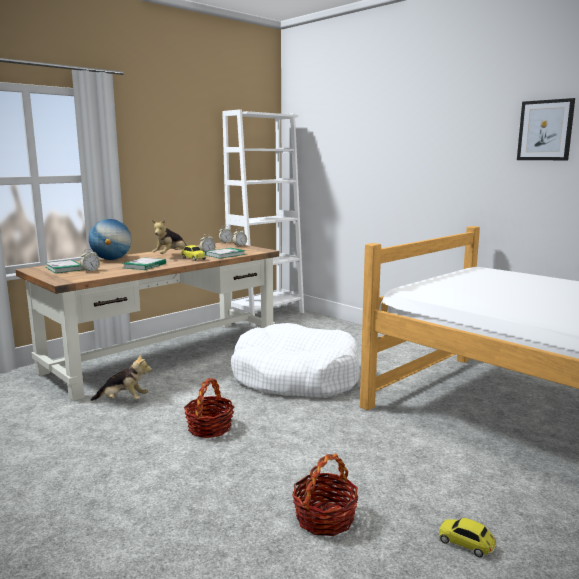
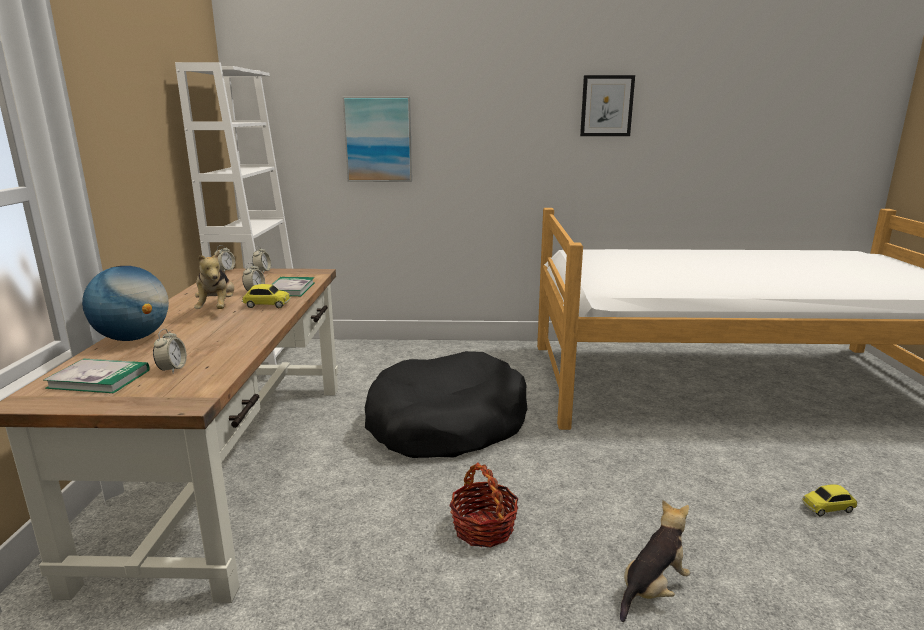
camera: 45 degrees left, 5 degrees up
(123, 400) = (309, 557): plush toy -> plush toy (652, 589)
(144, 265) = (232, 334): book -> none
(295, 377) = (446, 424): white dog bed -> black dog bed
(324, 518) = (740, 552): basket -> none
(362, 162) = (378, 139): none -> picture

